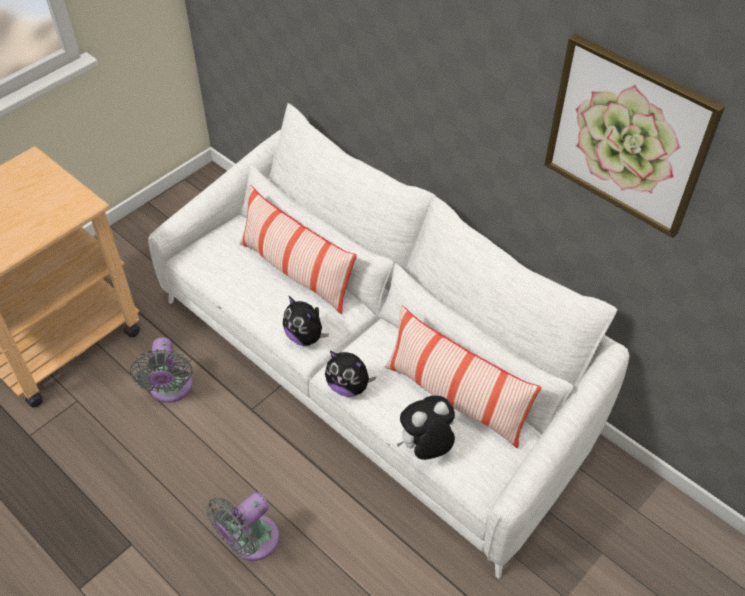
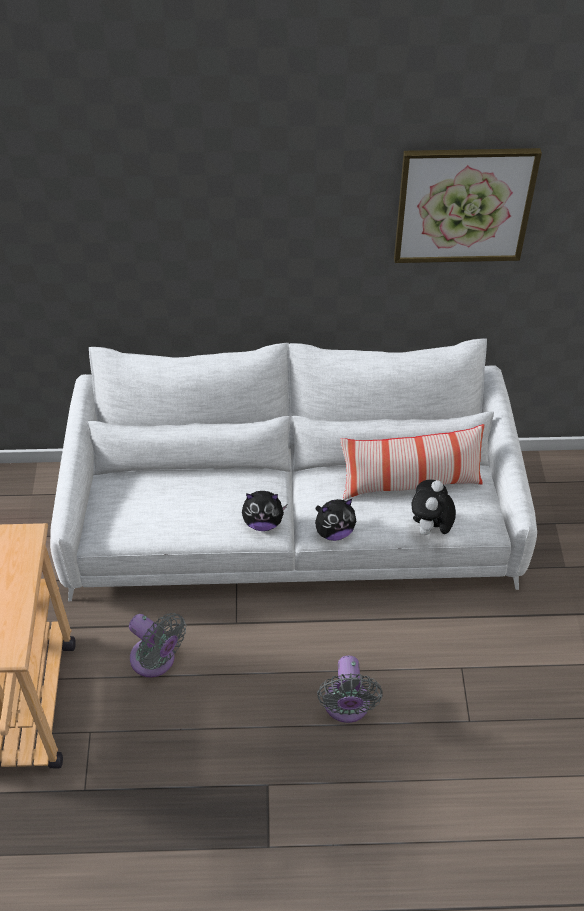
camera: 45 degrees left, 0 degrees up
(296, 271) = (198, 483): pillow -> none

